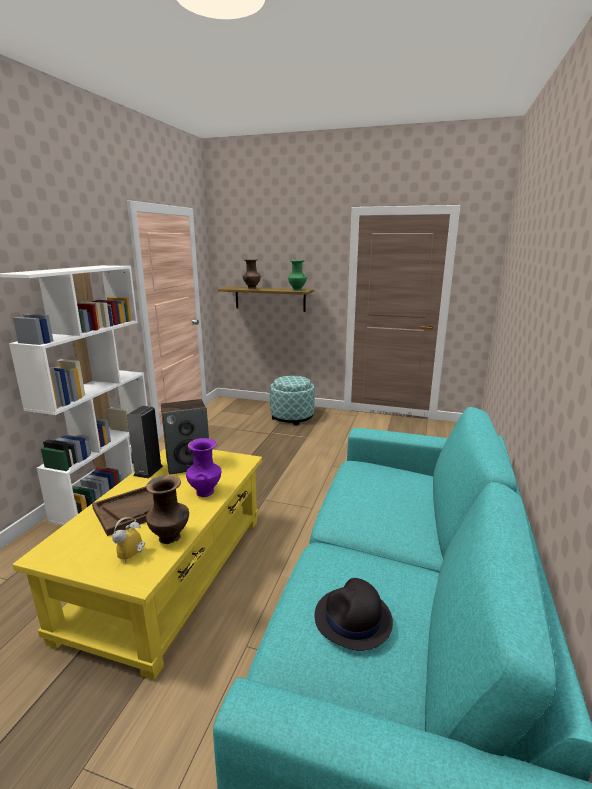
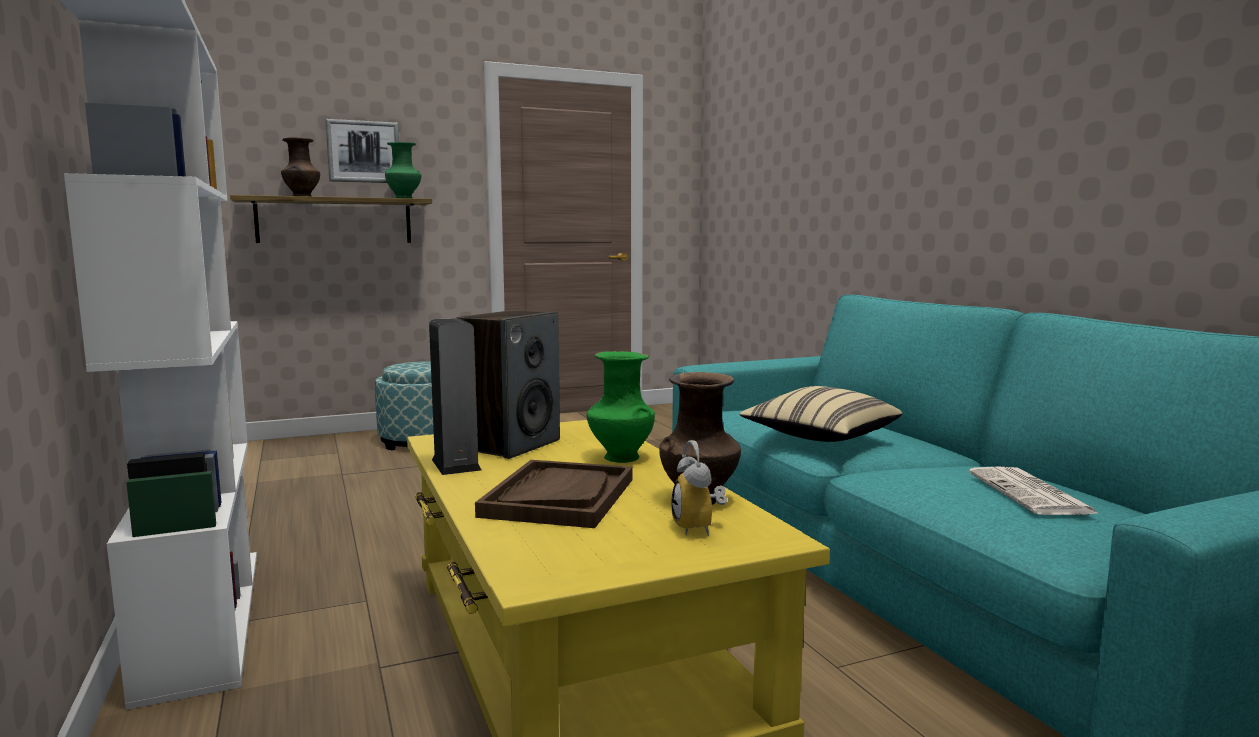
camera: 40 degrees left, 10 degrees down
(205, 491) = (620, 457): purple vase -> green vase
(284, 263) = (363, 152): none -> picture
(353, 510) = (820, 438): none -> beige pillow
(353, 619) = (1031, 494): black hat -> newspaper

